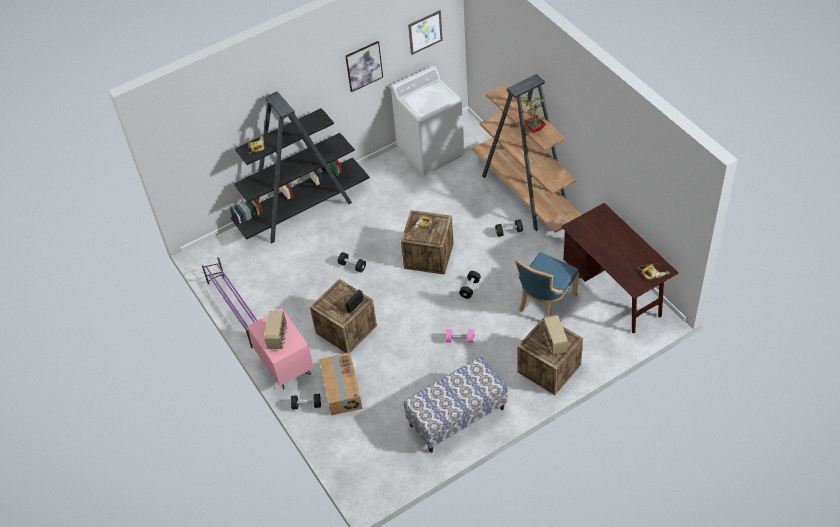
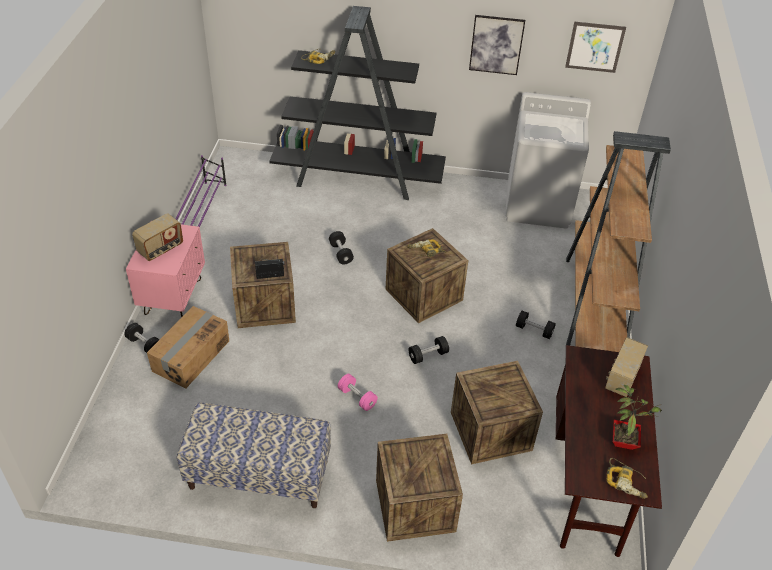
camera: 35 degrees right, 5 degrees down
(534, 128) = (623, 207): potted plant -> potted plant (623, 440)
(545, 303) = (490, 431): blue chair -> crate
(554, 342) = (423, 471): radio -> radio (621, 378)

